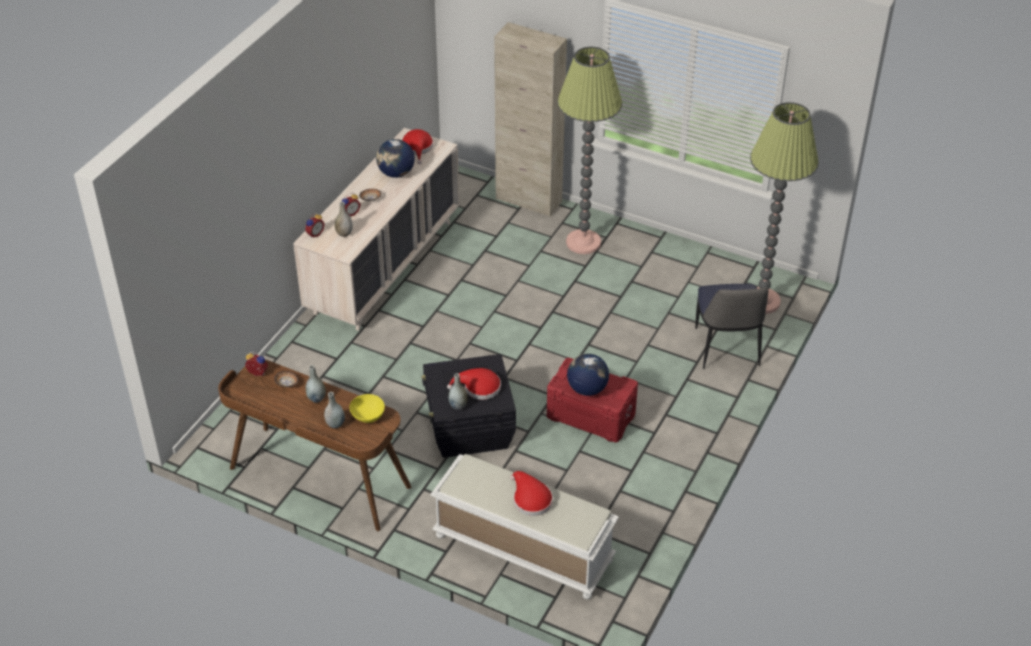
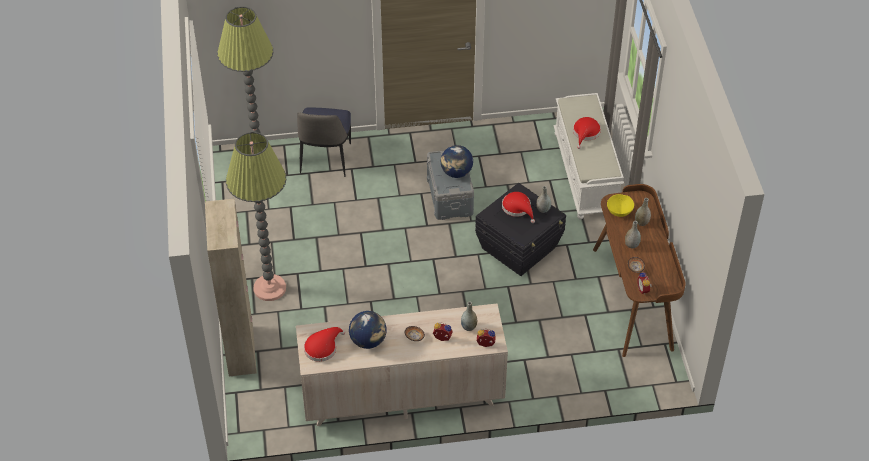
camera: 125 degrees left, 5 degrees up
(590, 416) = (450, 196): red storage box -> grey storage box
(726, 349) = (325, 160): chair -> chair turned 135 degrees clockwise

